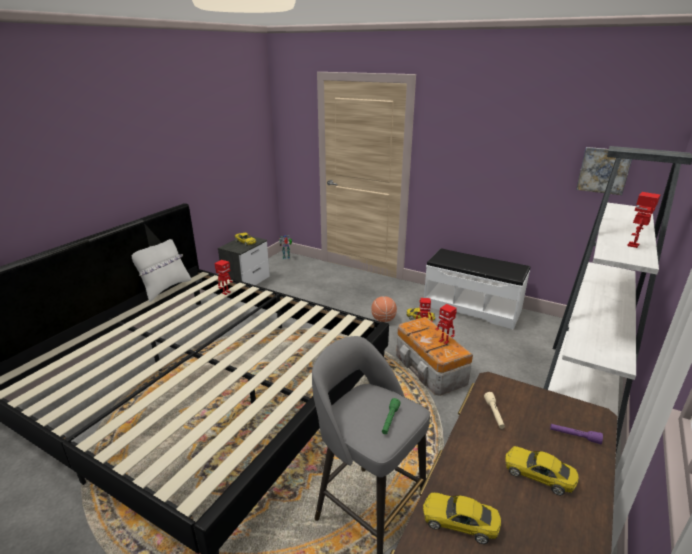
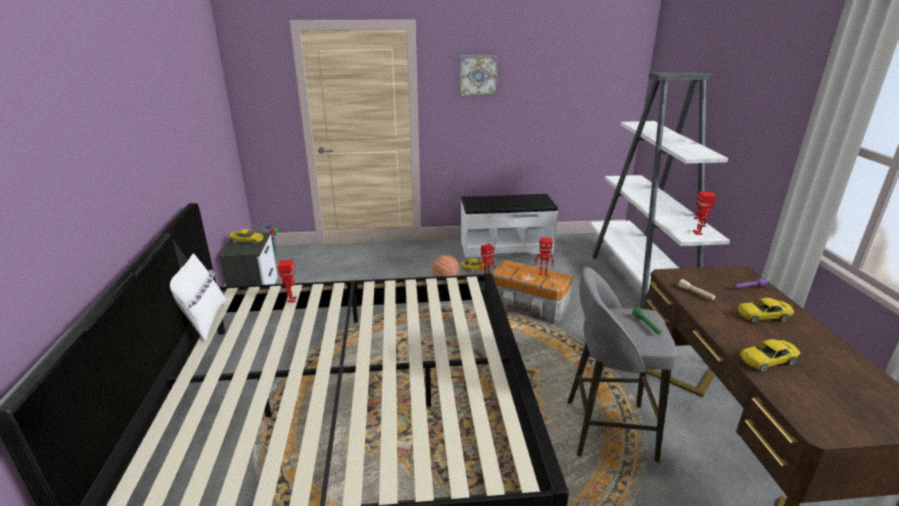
camera: 35 degrees left, 0 degrees up
(604, 170) = (595, 97): picture -> picture (477, 75)
(633, 245) = (691, 146): toy robot -> toy robot (698, 233)

